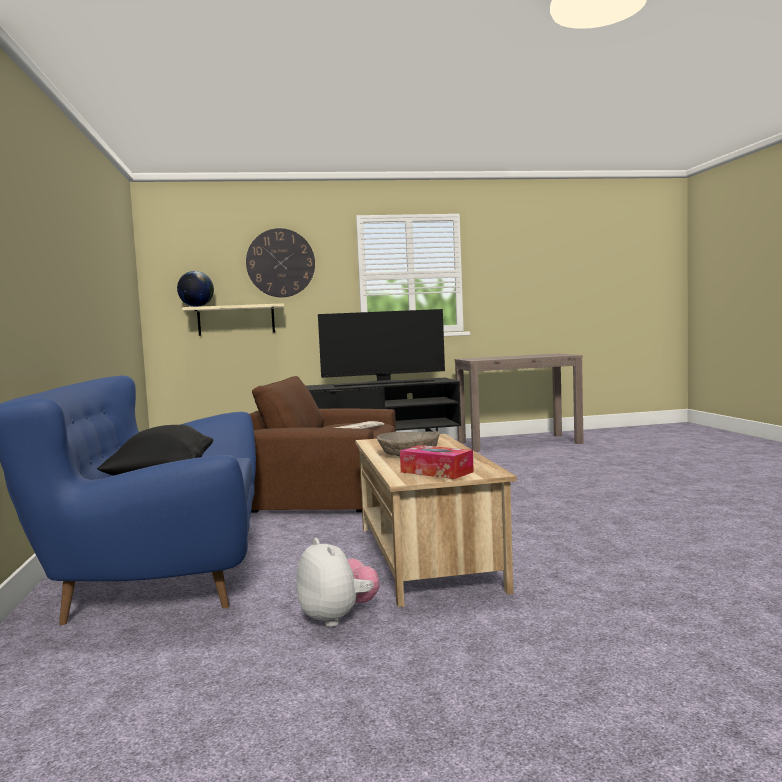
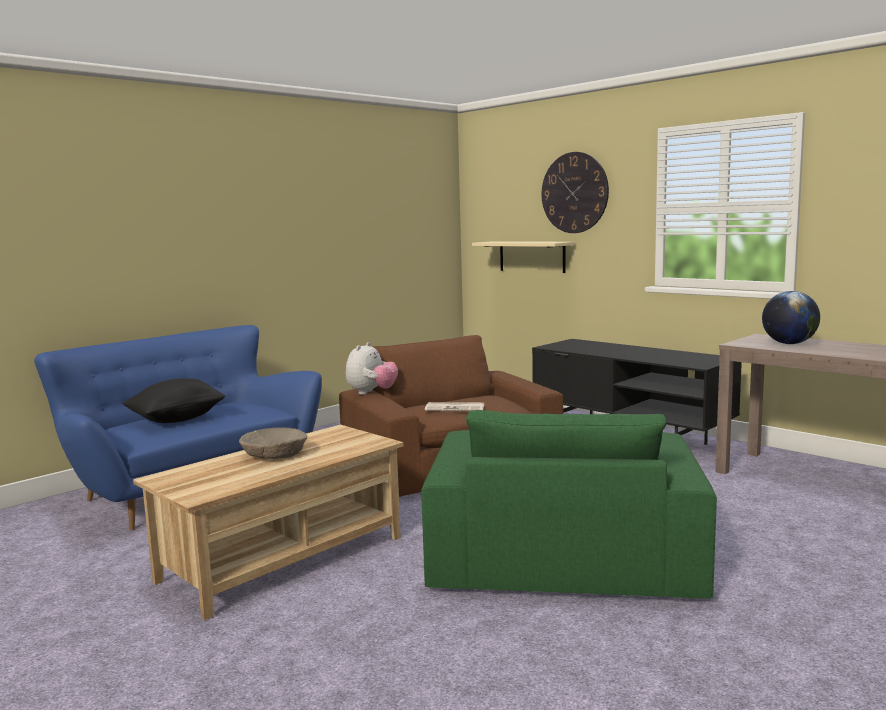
camera: 55 degrees right, 5 degrees up
(196, 306) = (490, 241): globe -> globe (789, 344)
(338, 618) = (123, 569): plush toy -> plush toy (371, 393)
(384, 384) = (625, 355): television -> none
(436, 472) = (194, 480): tissue box -> none
(541, 494) = (562, 554): none -> green armchair

